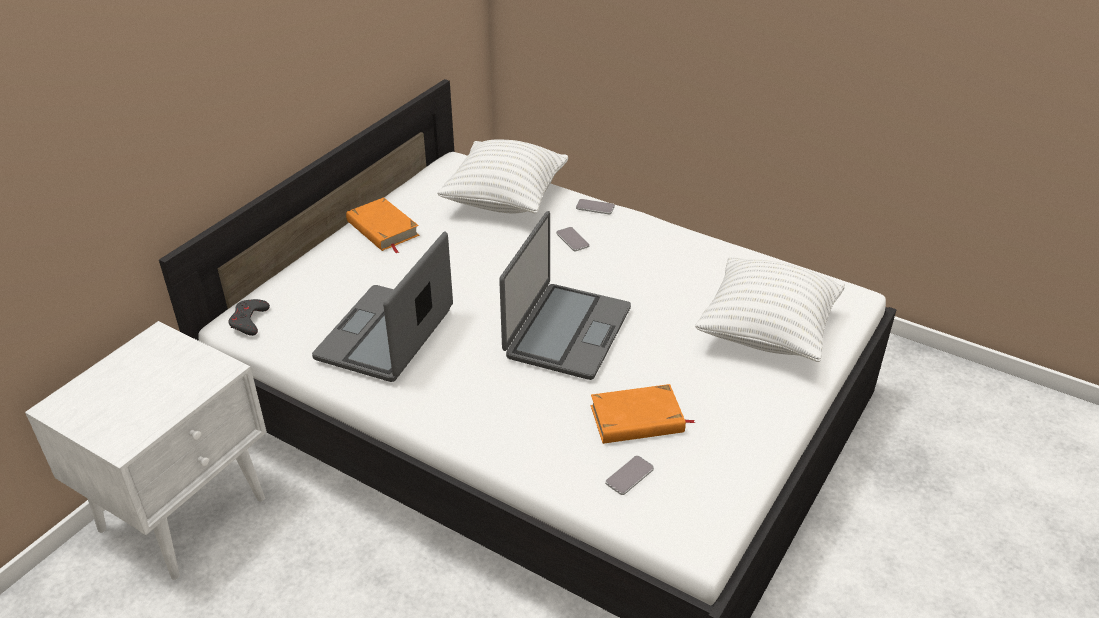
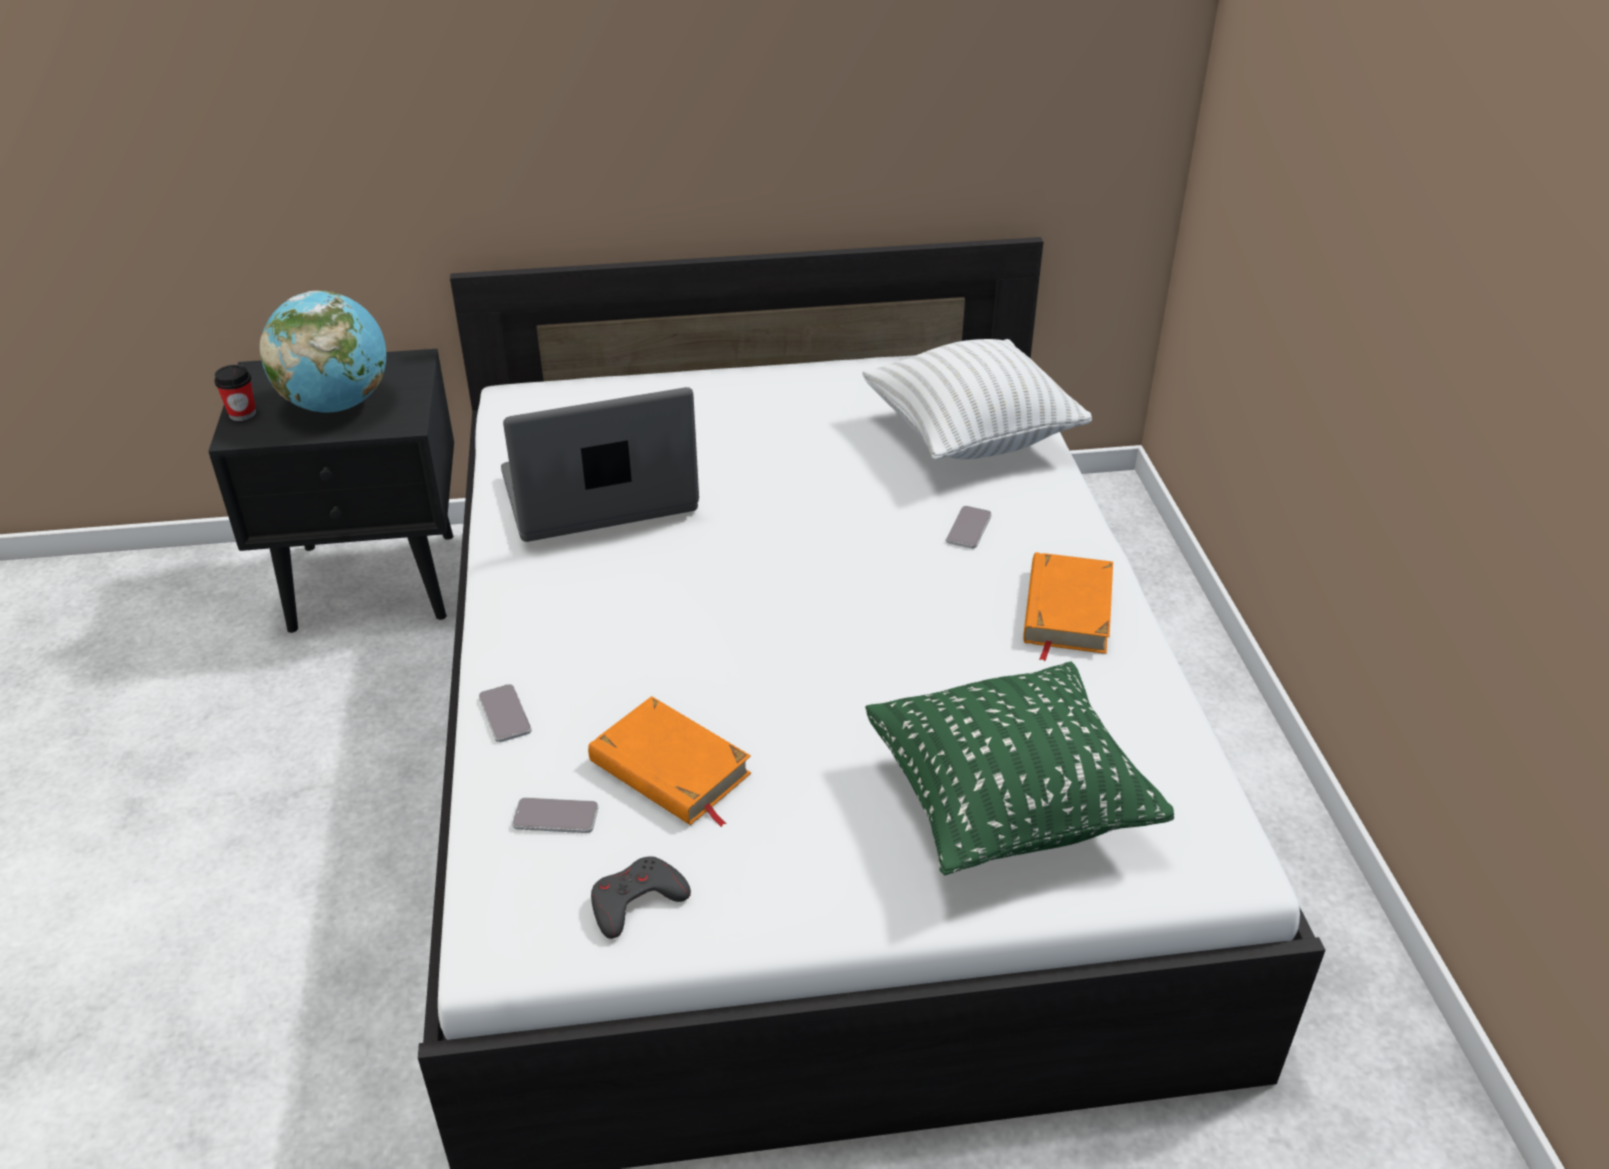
camera: 50 degrees right, 0 degrees up
(98, 434) = (242, 414): none -> cup
(156, 388) = (337, 404): none -> globe
(185, 512) = (376, 582): white nightstand -> black nightstand
(249, 321) = (523, 402): grey game controller -> grey game controller (636, 901)
(382, 229) = (787, 389): orange book -> orange book (1066, 610)
(566, 332) = (771, 620): laptop -> none
(595, 207) = (1064, 509): phone -> phone (505, 714)
(767, 333) = (1007, 806): white pillow -> green pillow

